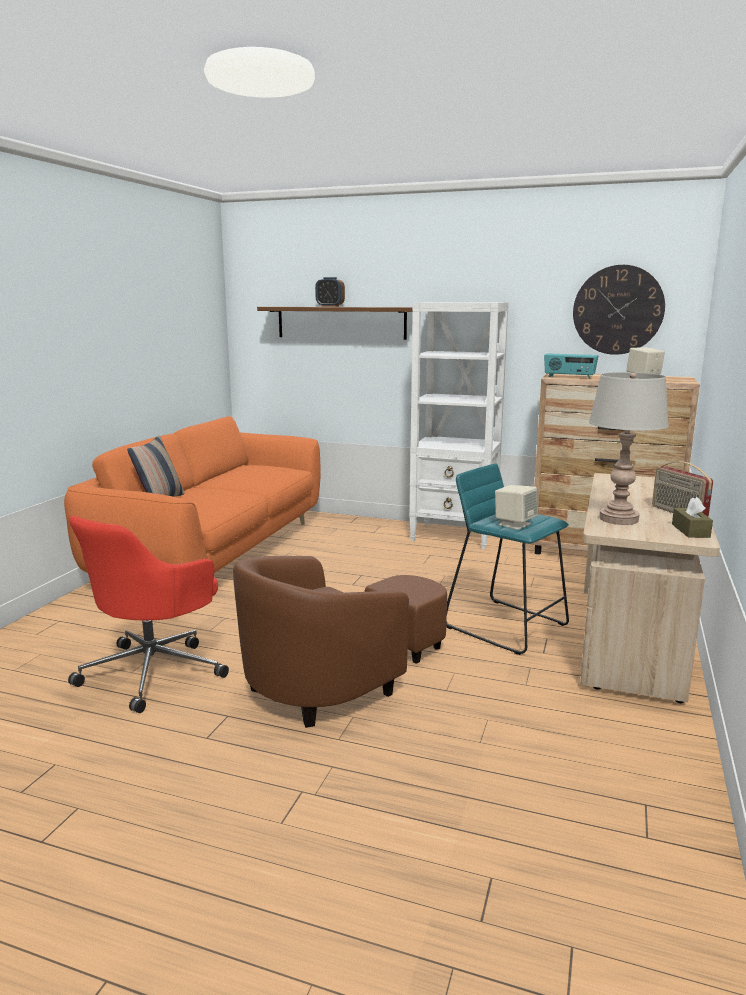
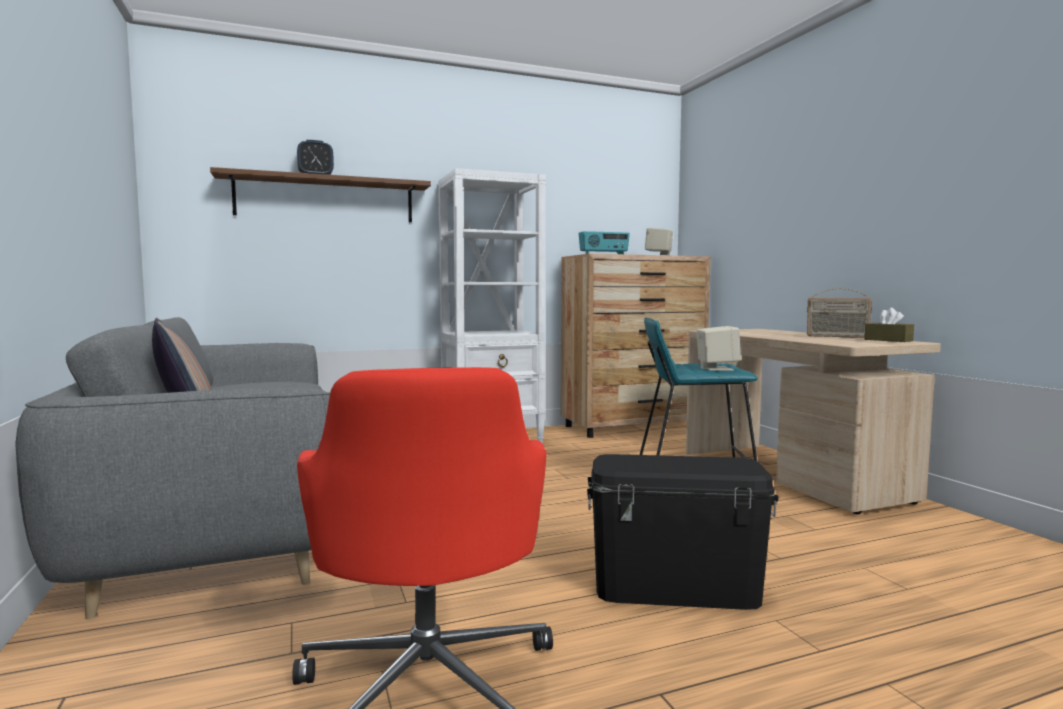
camera: 40 degrees left, 10 degrees down
(215, 553) = (227, 514): orange sofa -> grey sofa
(340, 678) = (675, 588): brown armchair -> black storage box
(618, 310) = (614, 199): wall clock -> none
(618, 519) = (827, 341): grey table lamp -> none

